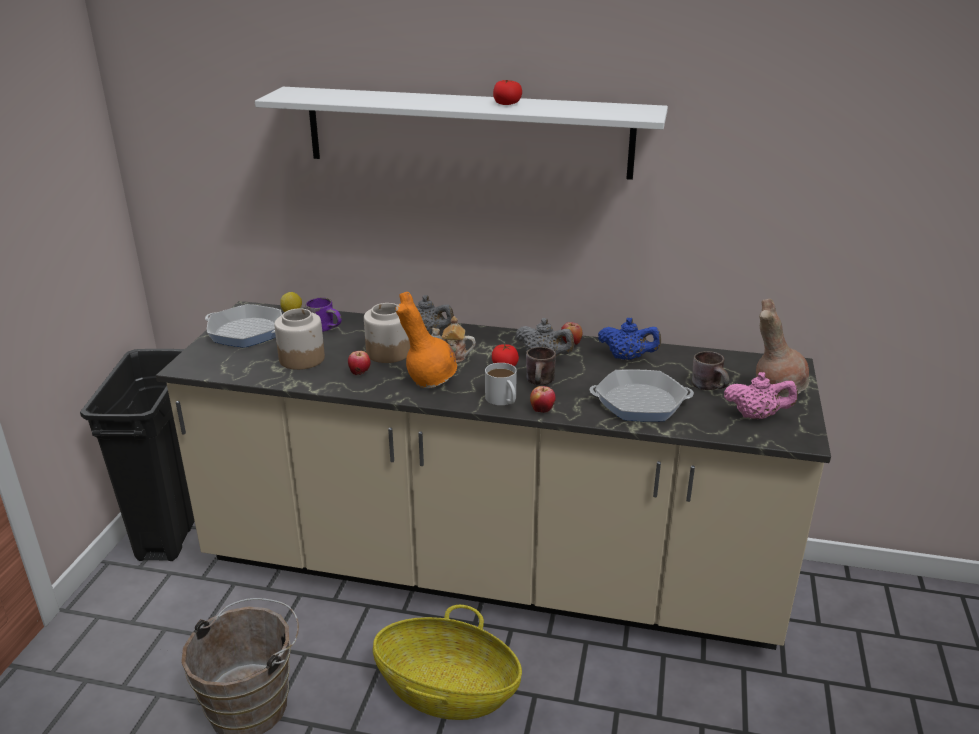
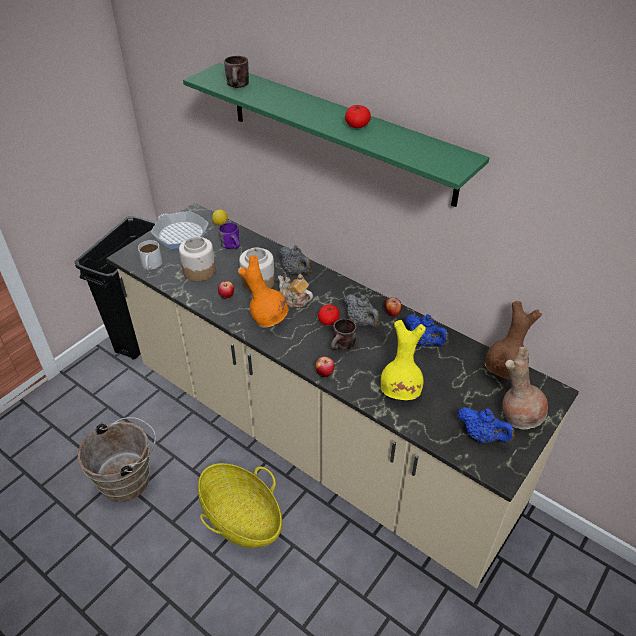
camera: 25 degrees right, 15 degrees up
(467, 132) = (339, 132): white shelf -> green shelf
(503, 400) = (304, 354): white mug -> white mug (151, 265)
(640, 402) = (401, 390): frying pan -> yellow vase
(711, 386) = (469, 393): brown mug -> brown mug (239, 86)
(729, 360) = (505, 370): none -> brown vase
(756, 416) = (482, 436): pink teapot -> blue teapot

